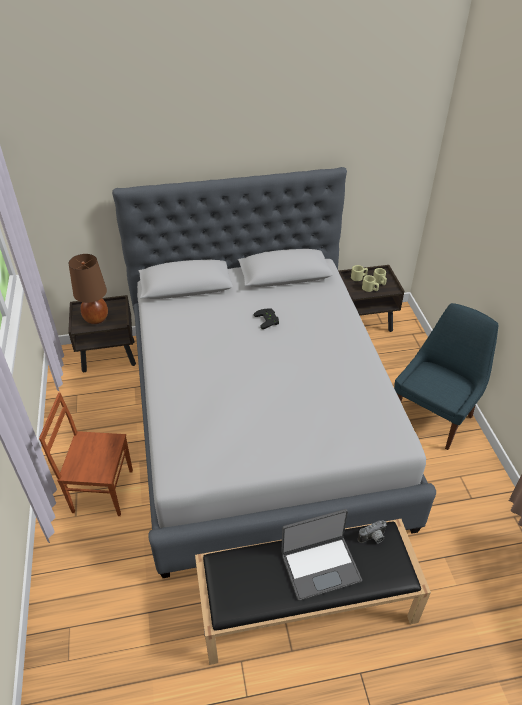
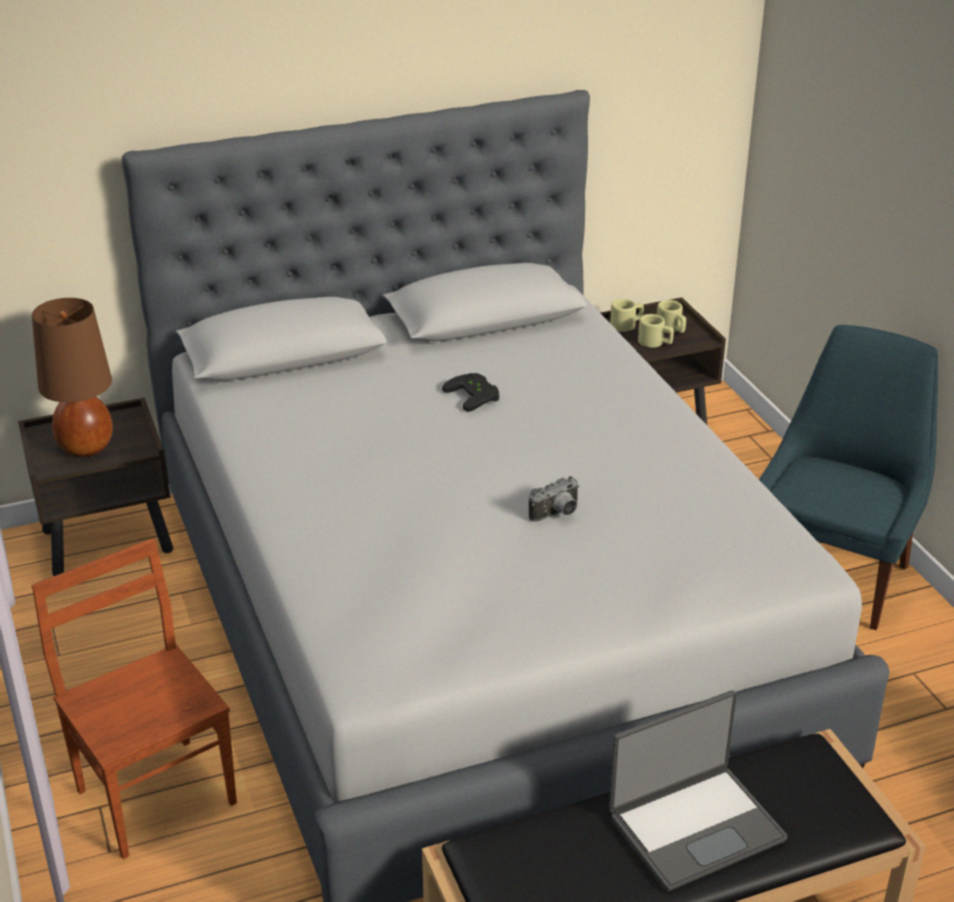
camera: 10 degrees left, 10 degrees down
(102, 490) = (157, 794): brown chair -> brown chair turned 60 degrees clockwise
(373, 538) = (787, 765): camera -> camera (557, 514)

